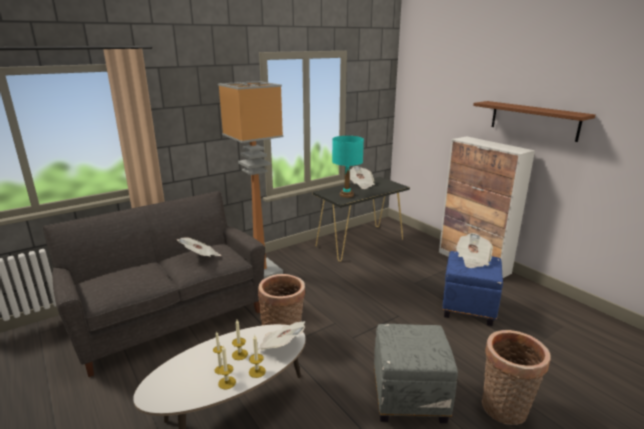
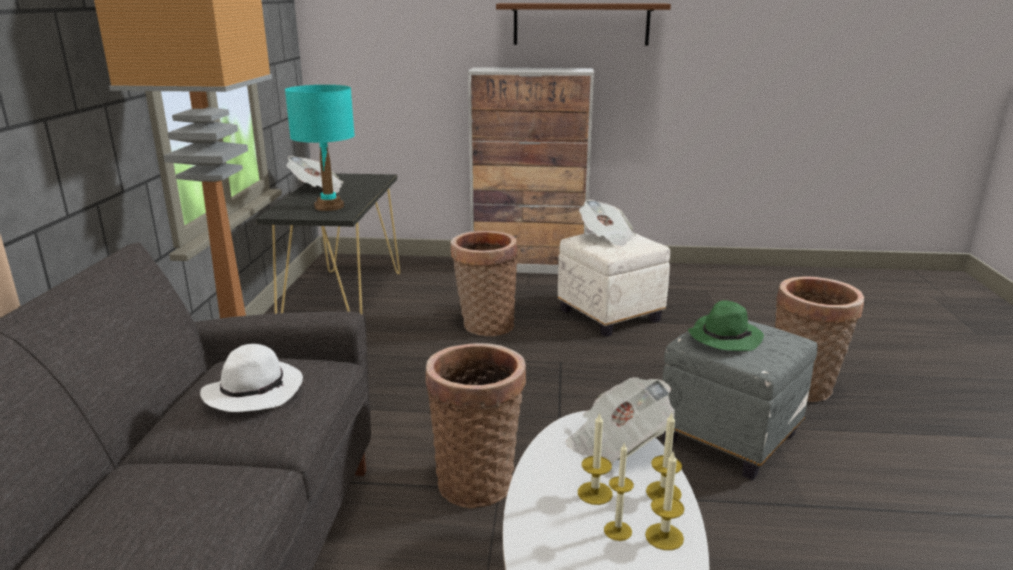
camera: 50 degrees left, 0 degrees up
(200, 257) = (255, 391): newspaper -> white hat
(396, 281) = (485, 325): none -> basket
(406, 336) = (724, 337): none -> green hat
(468, 308) = (611, 315): blue ottoman -> white ottoman

